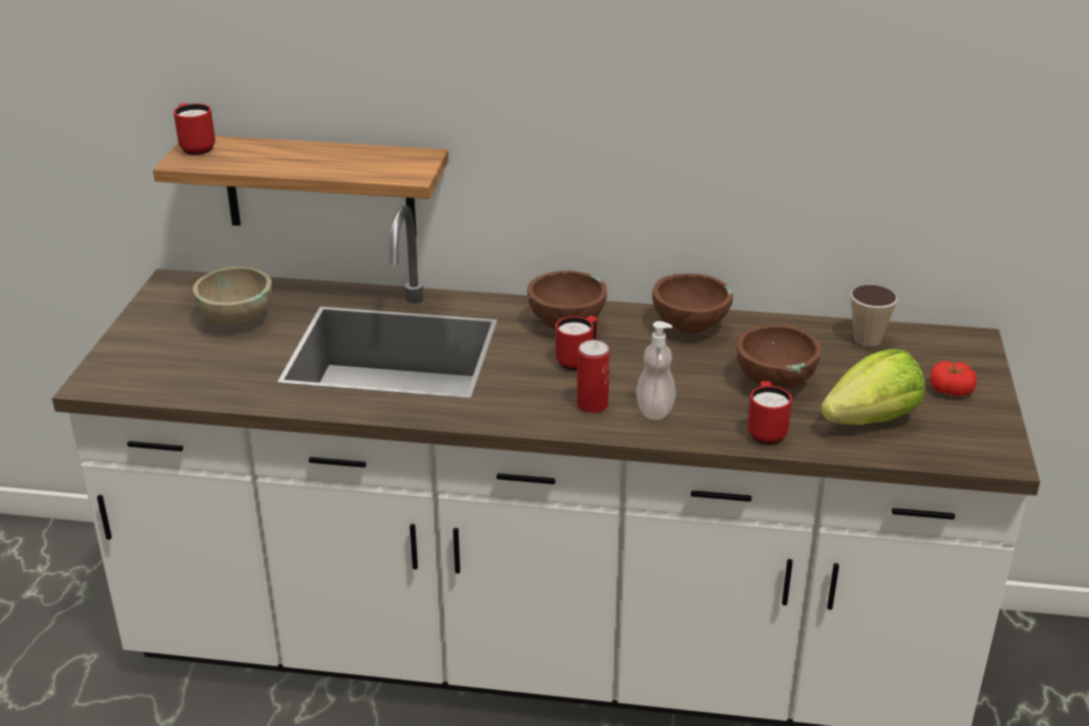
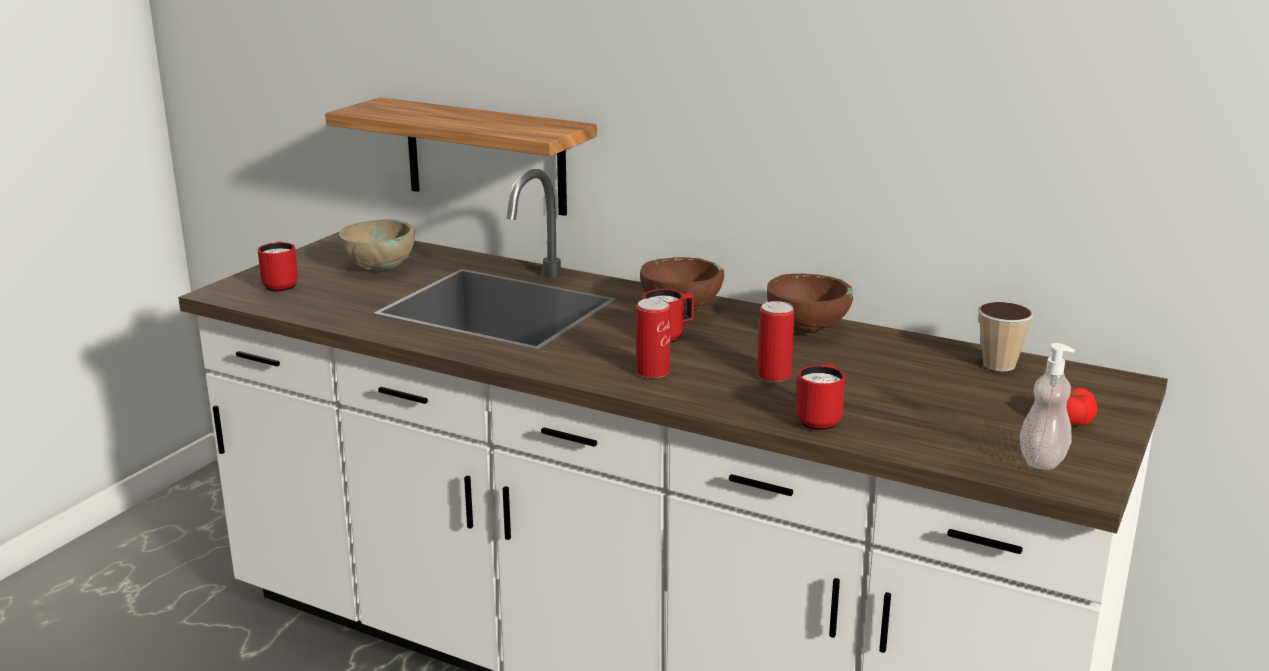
camera: 20 degrees right, 10 degrees down
(196, 147) = (376, 104): red mug -> red mug (281, 285)
(655, 410) = (714, 385): soap dispenser -> soap dispenser (1042, 460)
(697, 388) = (774, 375): none -> can
(774, 383) = (862, 383): brown bowl -> none
(871, 419) = (950, 429): lettuce -> none

